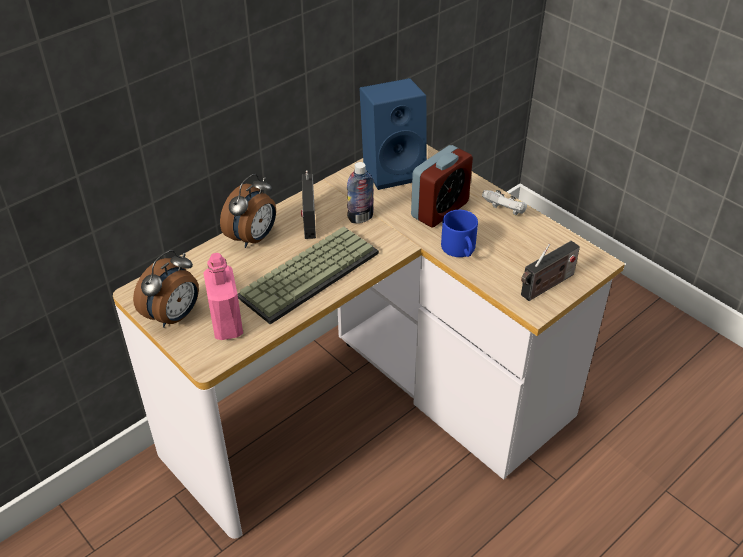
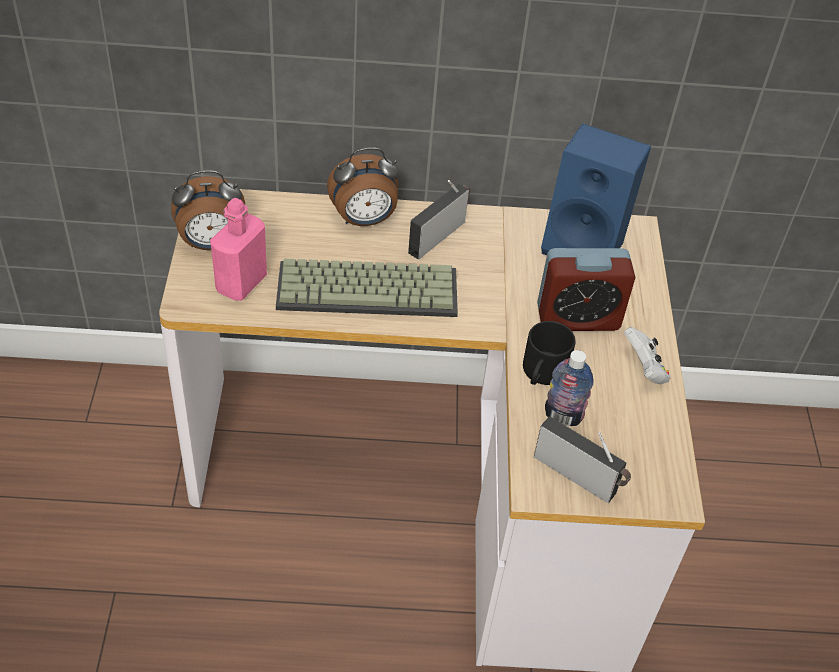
camera: 40 degrees right, 5 degrees up
(360, 218) = (487, 270): bottle -> bottle (563, 416)
(461, 250) = (543, 373): blue mug -> black mug
(545, 286) = (579, 476): radio -> radio turned 150 degrees counterclockwise

